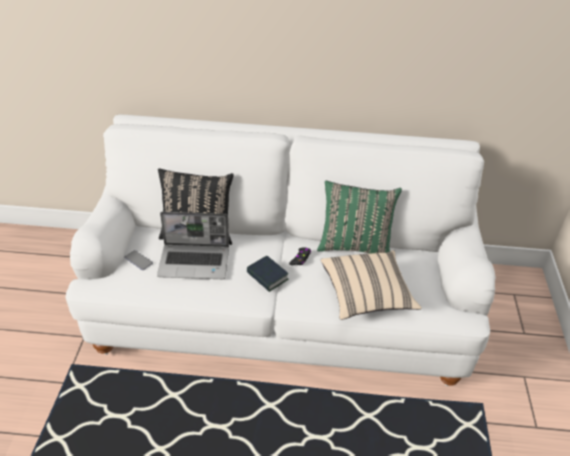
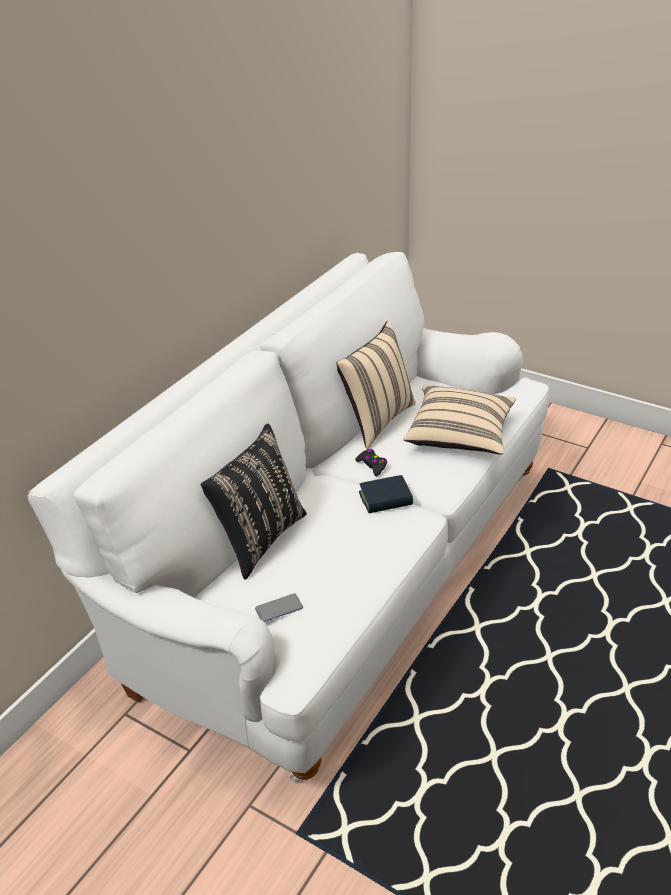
camera: 60 degrees left, 5 degrees down
(195, 262) = (320, 553): laptop -> none
(354, 245) = (376, 420): green pillow -> beige pillow

